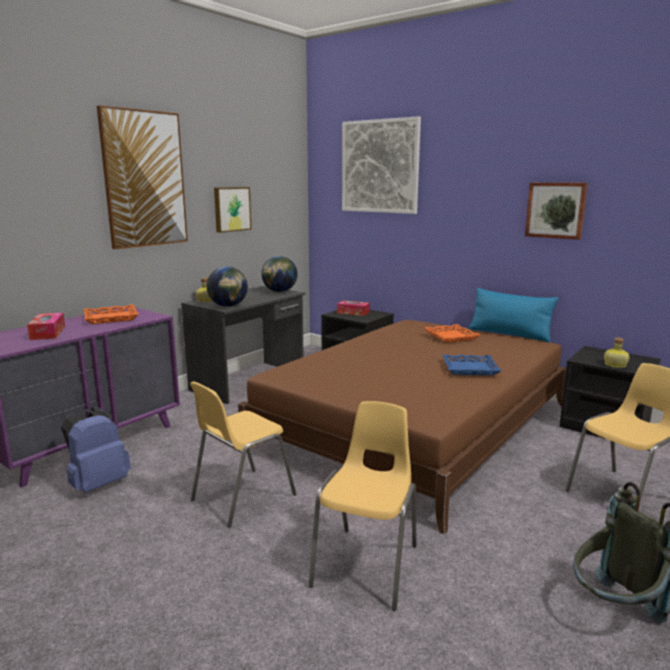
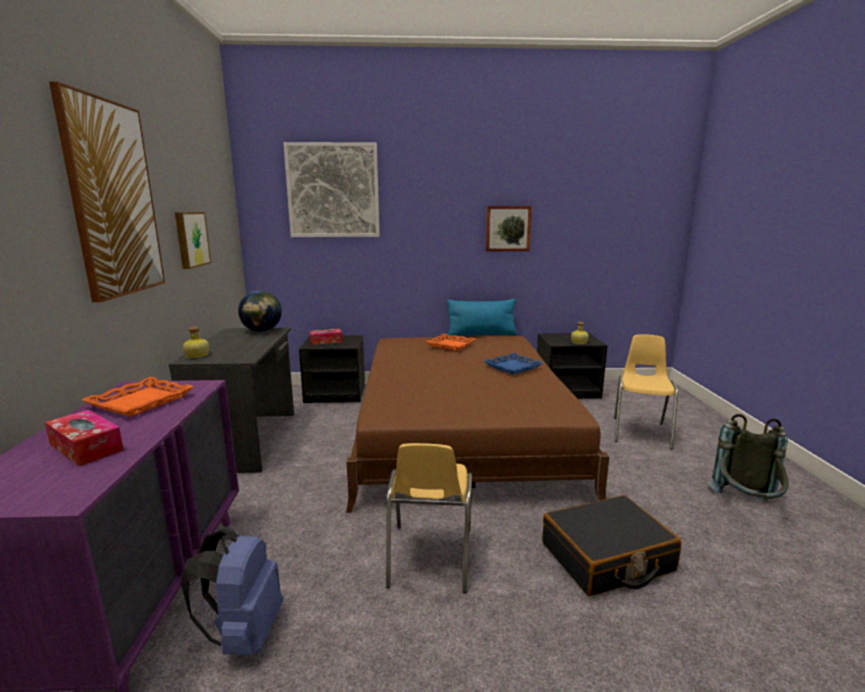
camera: 40 degrees left, 0 degrees up
(228, 306) = (243, 356): globe -> none
(367, 565) = (607, 558): yellow chair -> black suitcase

